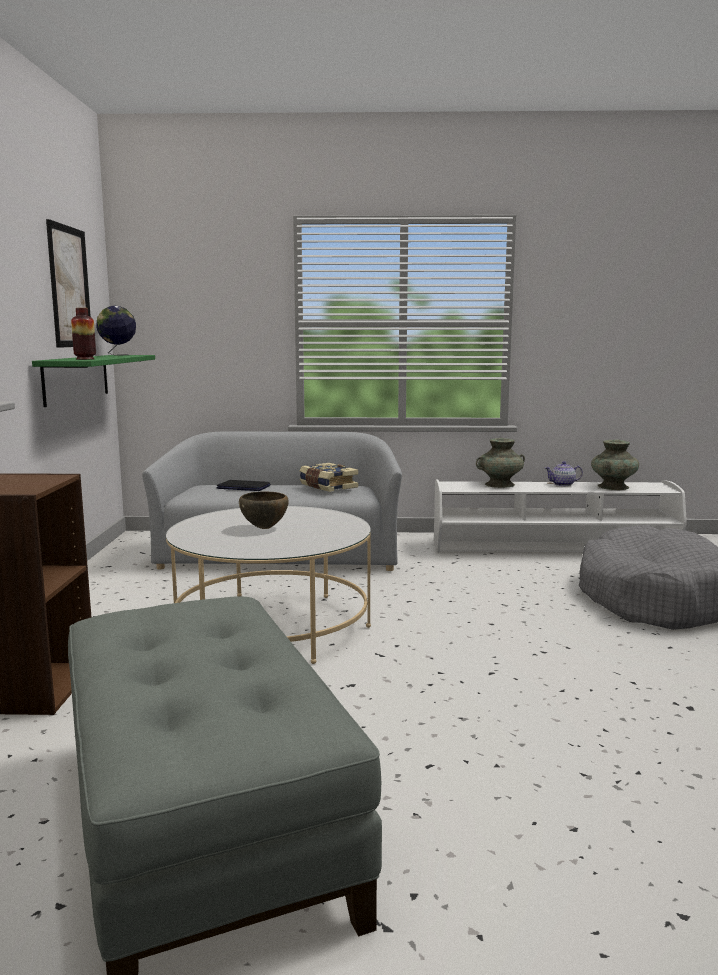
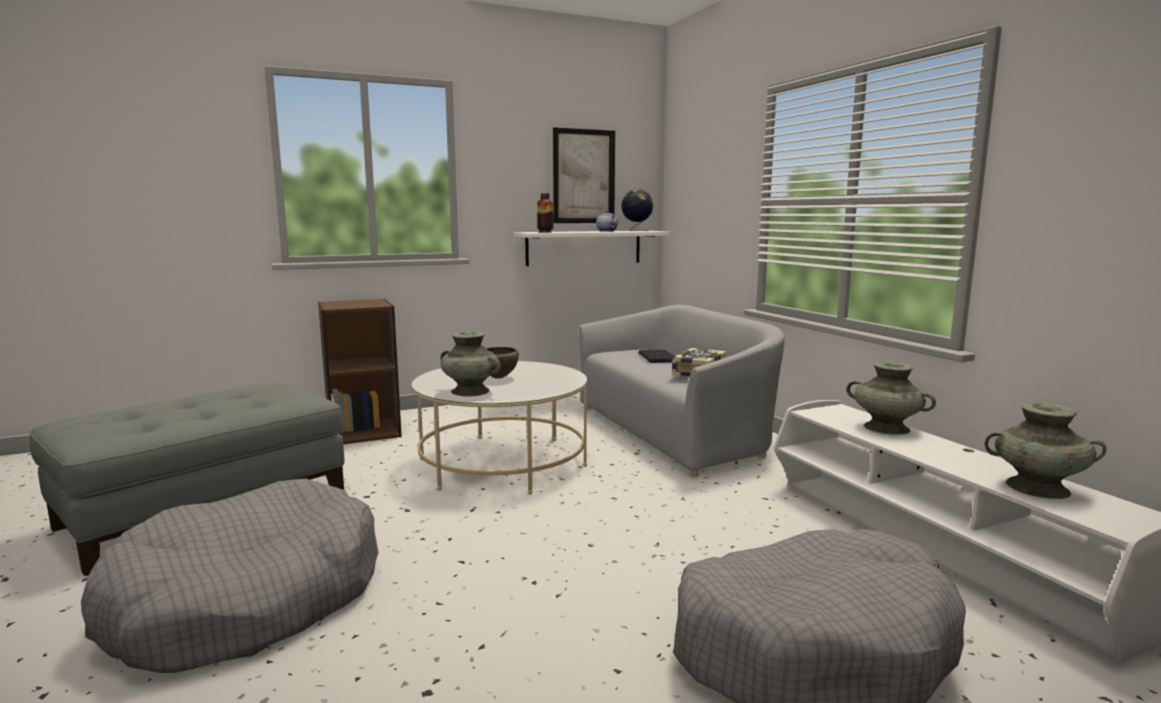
camera: 65 degrees right, 0 degrees up
(76, 378) = (584, 247): green shelf -> white shelf
(307, 541) = (470, 391): none -> turquoise vase
(516, 785) = (247, 600): none -> grey dog bed
(563, 484) = (973, 457): teapot -> teapot (606, 231)

